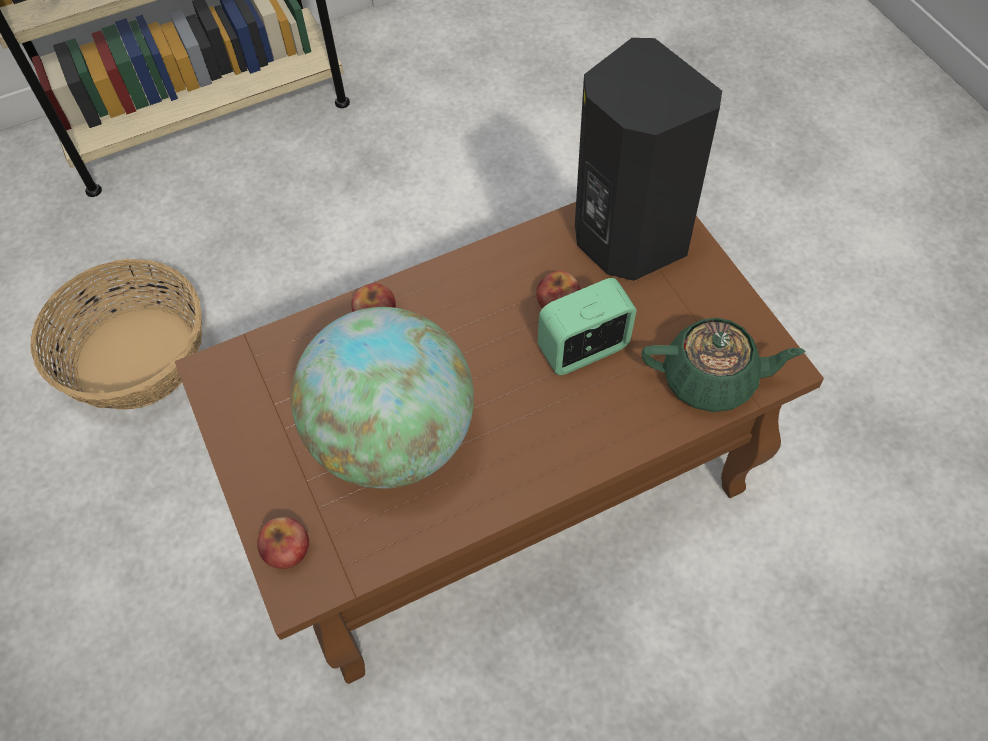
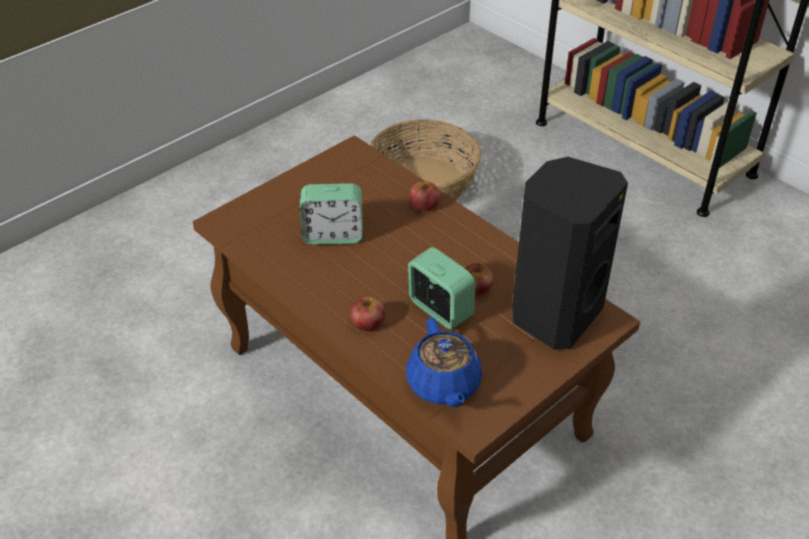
camera: 70 degrees right, 15 degrees down
(287, 549) = (244, 211): apple -> apple (367, 322)
(393, 439) = (333, 235): globe -> alarm clock
(711, 379) = (443, 385): green teapot -> blue teapot

